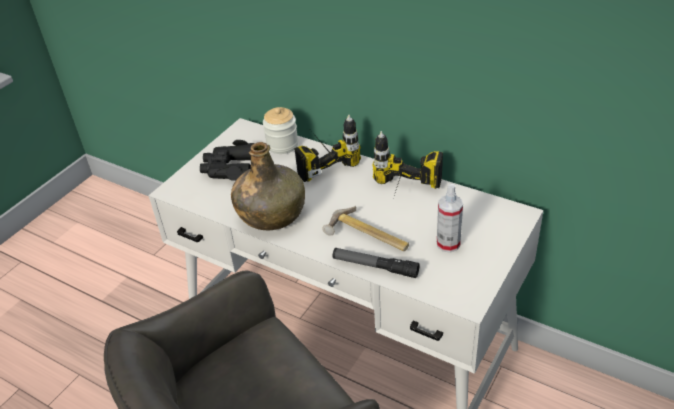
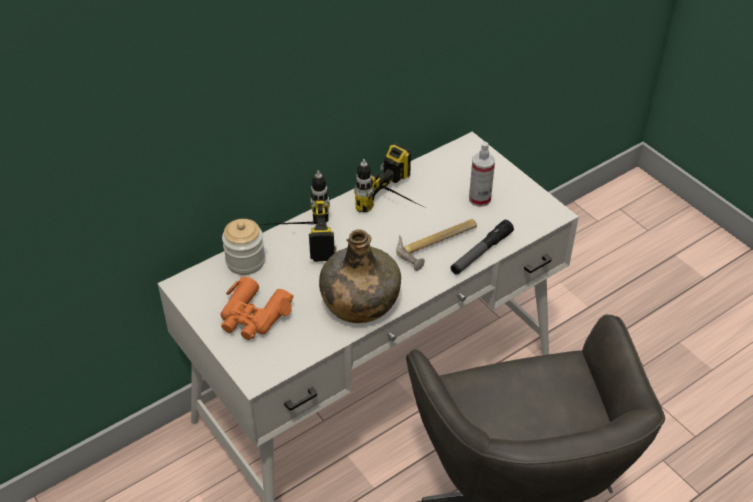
camera: 70 degrees left, 5 degrees up
(229, 168) = (253, 316): black binoculars -> orange binoculars

